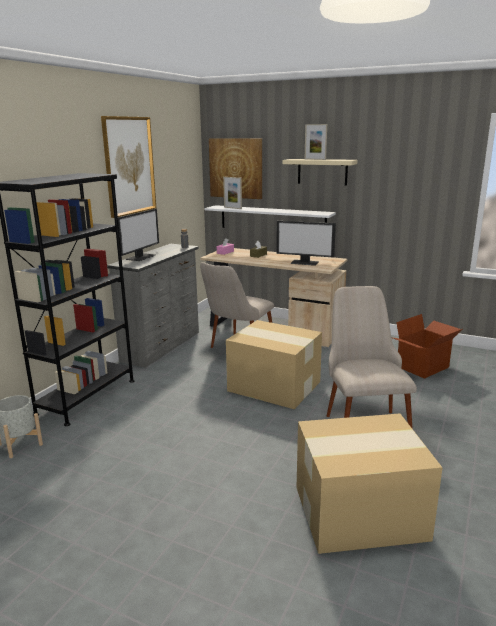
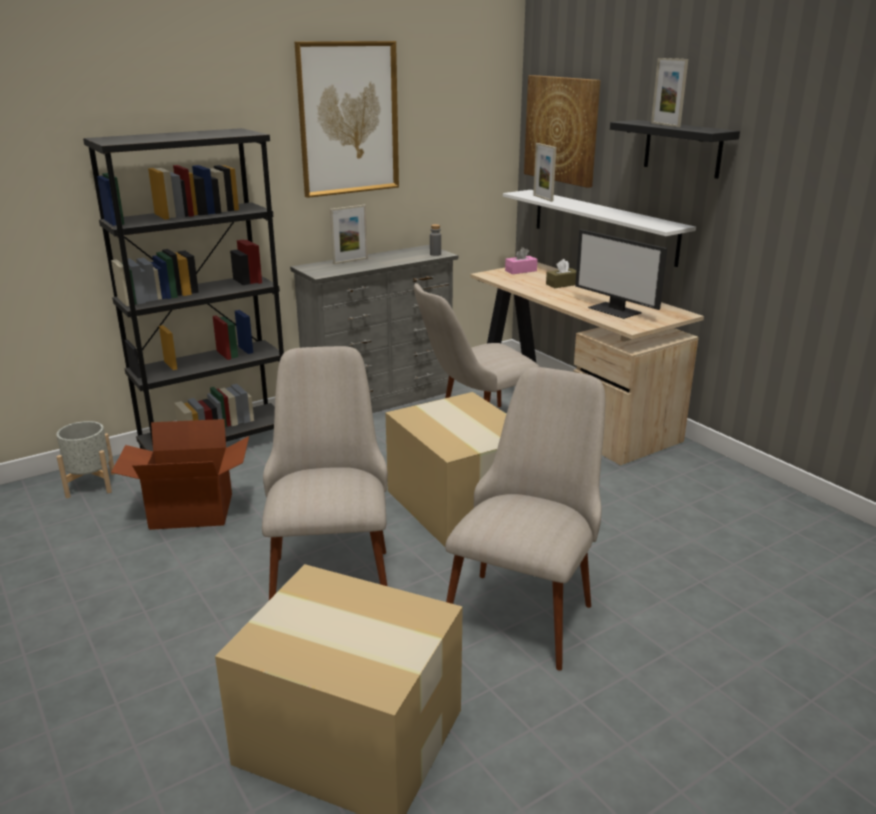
camera: 30 degrees right, 5 degrees up
(140, 257) = (350, 261): monitor -> picture frame
(245, 438) = (331, 568): none -> beige chair
(322, 172) = (682, 148): beige shelf -> black shelf
(423, 367) = (748, 549): cardboard box -> cardboard box (191, 512)

